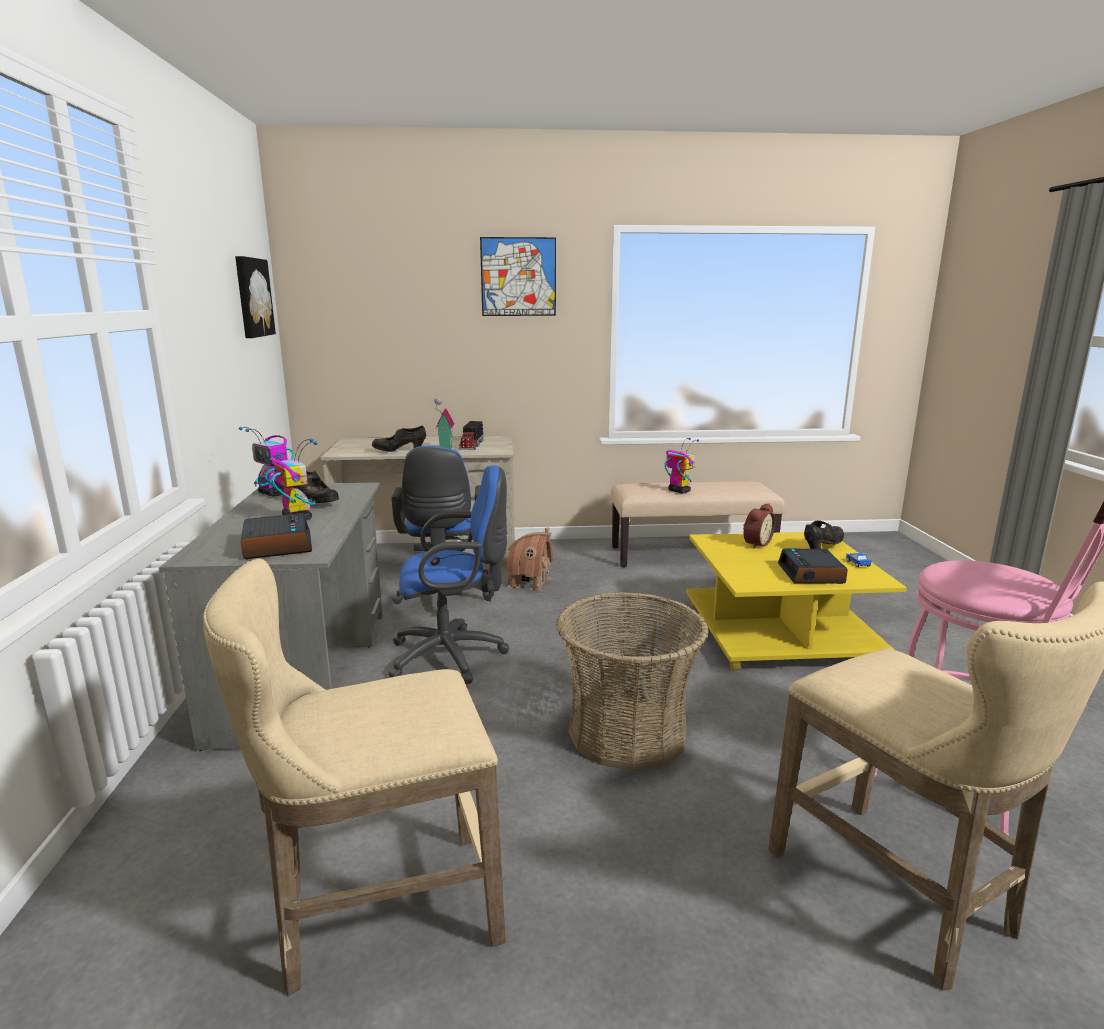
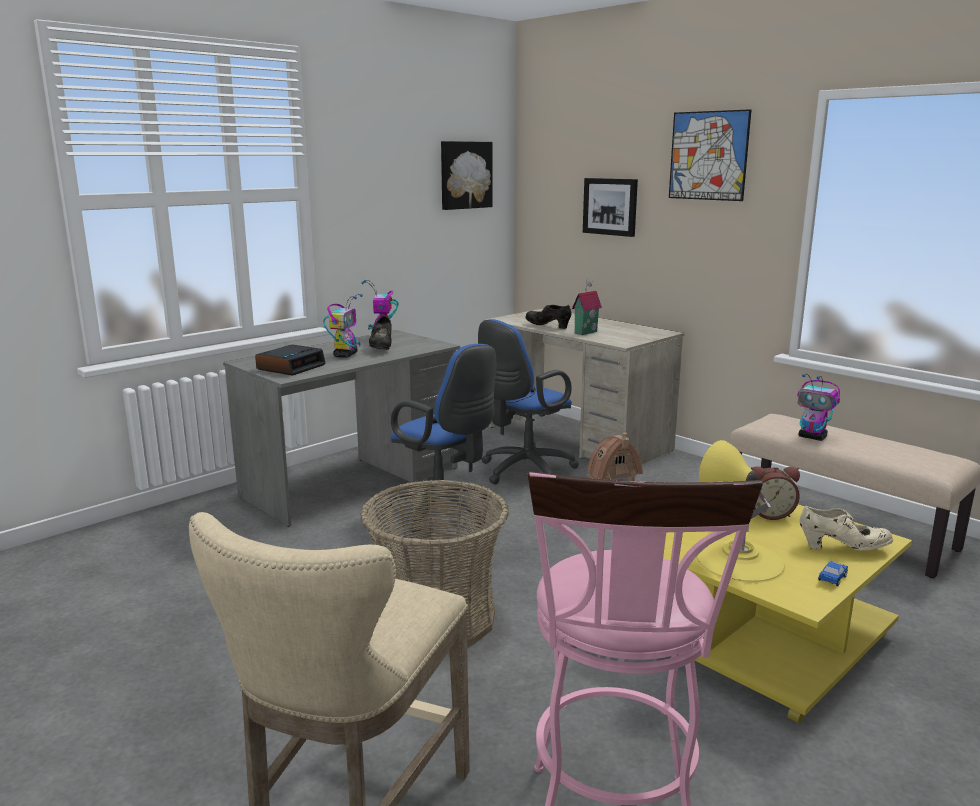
camera: 50 degrees right, 0 degrees up
(376, 915) = (151, 611): beige stool -> none
(415, 327) = (610, 206): none -> picture
(471, 445) = (618, 333): toy truck -> none
(678, 491) = (813, 437): toy robot -> toy robot turned 120 degrees clockwise
(811, 574) = (739, 561): alarm clock -> yellow table lamp
(823, 547) = (843, 548): black shoe -> beige shoe

